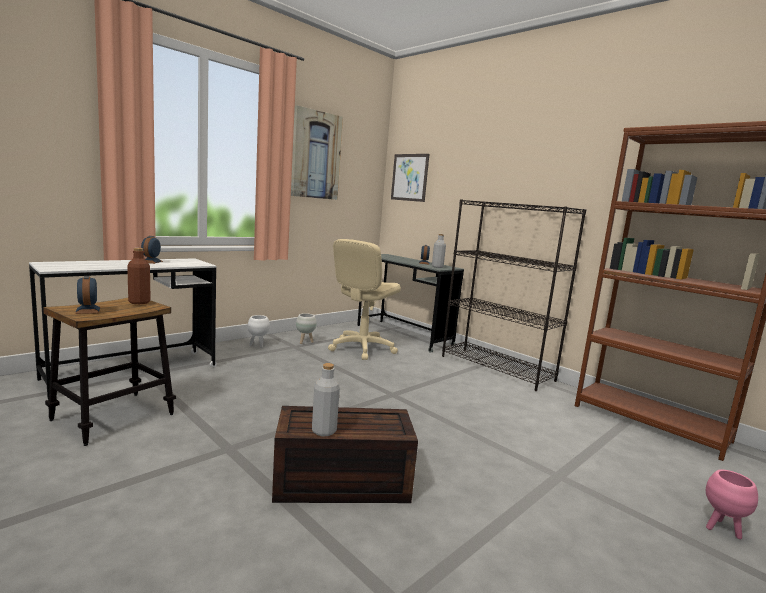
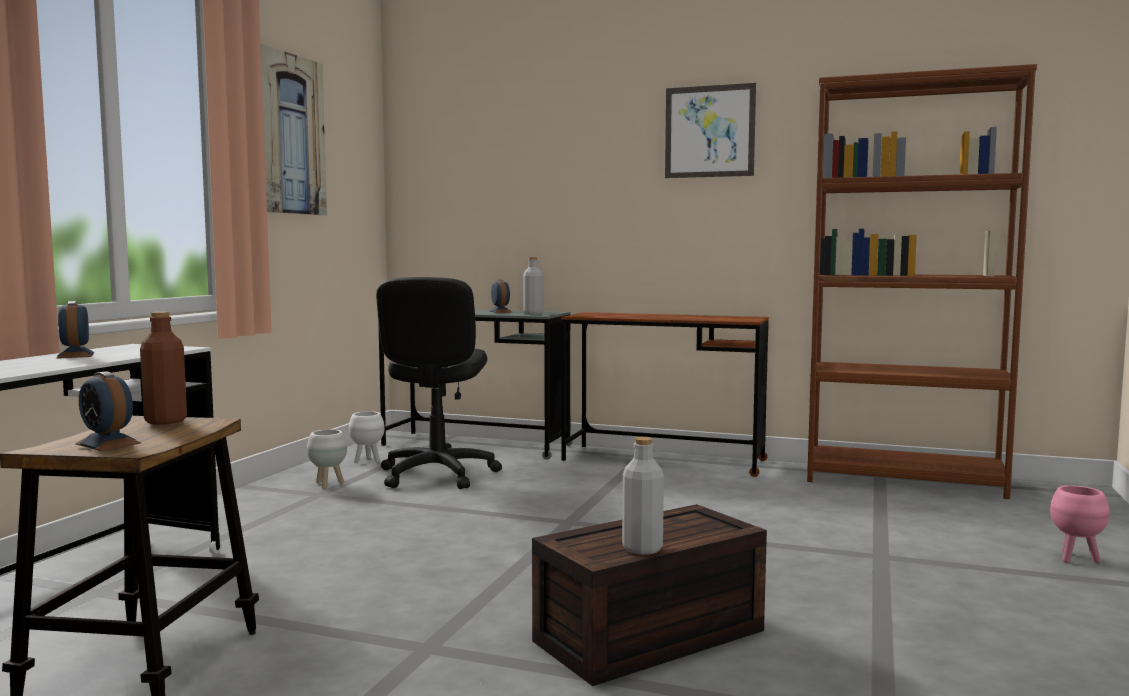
camera: 25 degrees left, 5 degrees down
(258, 345) = (250, 506): white planter -> white planter (367, 461)
(362, 348) = (437, 475): beige office chair -> black office chair
(409, 177) = (439, 169): picture -> picture (709, 131)
(497, 368) = (663, 460): black bookcase -> brown desk

